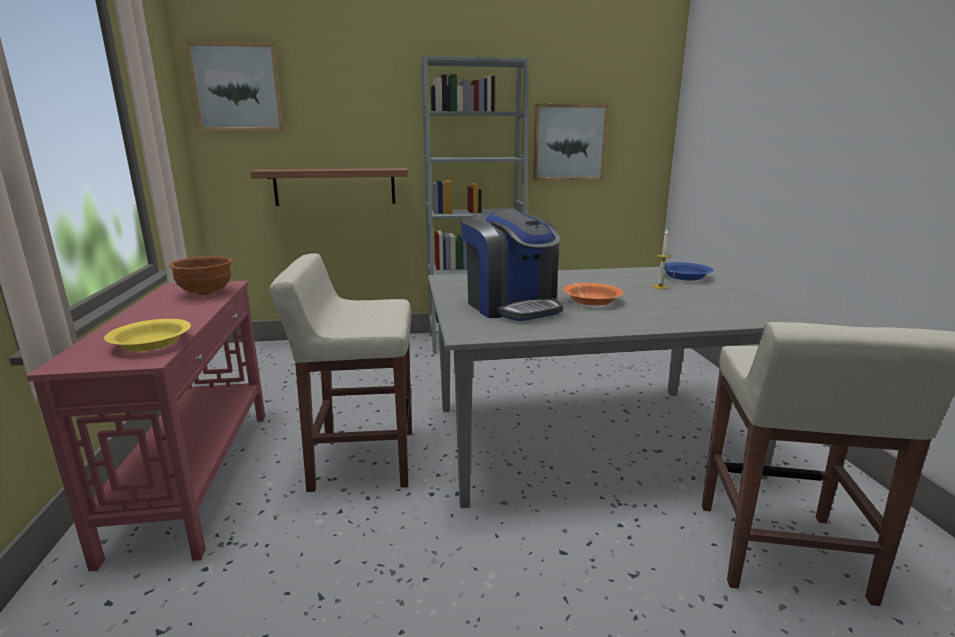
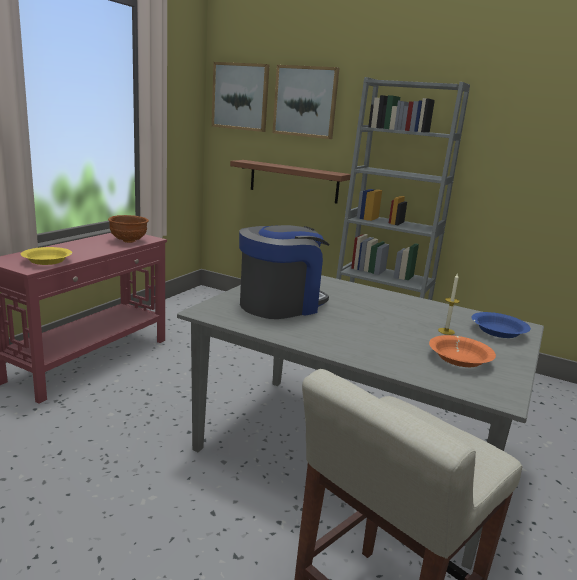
camera: 35 degrees right, 0 degrees up
(361, 459) = (179, 391): beige stool -> none
(511, 305) = (280, 304): coffee machine -> coffee machine turned 135 degrees counterclockwise
(569, 142) = (514, 170): picture -> picture (305, 102)
(592, 301) = (350, 321): orange bowl -> orange bowl (459, 359)

